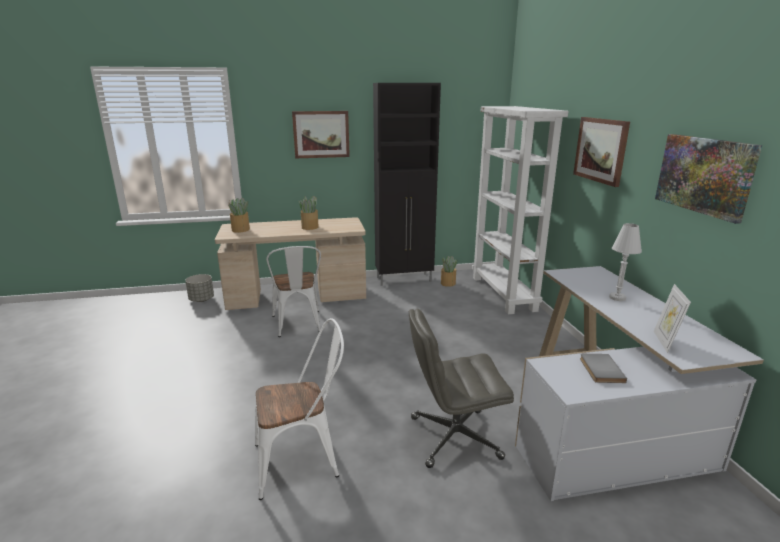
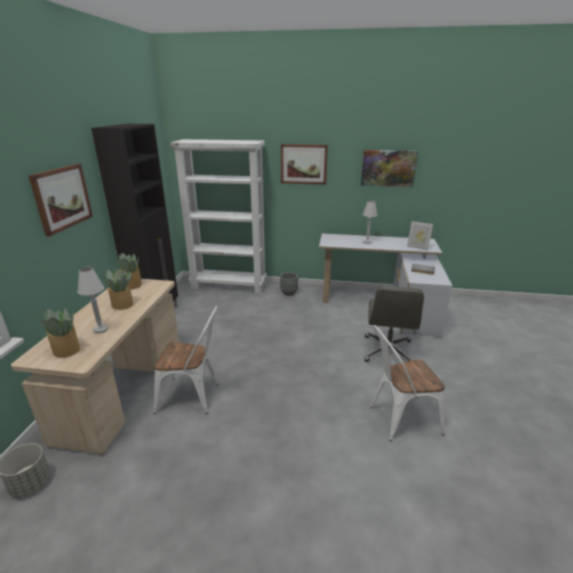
camera: 70 degrees left, 5 degrees up
(269, 230) = (100, 329): none -> white table lamp
(304, 460) = (399, 419): white chair -> white chair turned 105 degrees counterclockwise
(447, 283) = (189, 301): potted plant -> potted plant (132, 285)
(534, 331) = (289, 292): none -> grey planter

